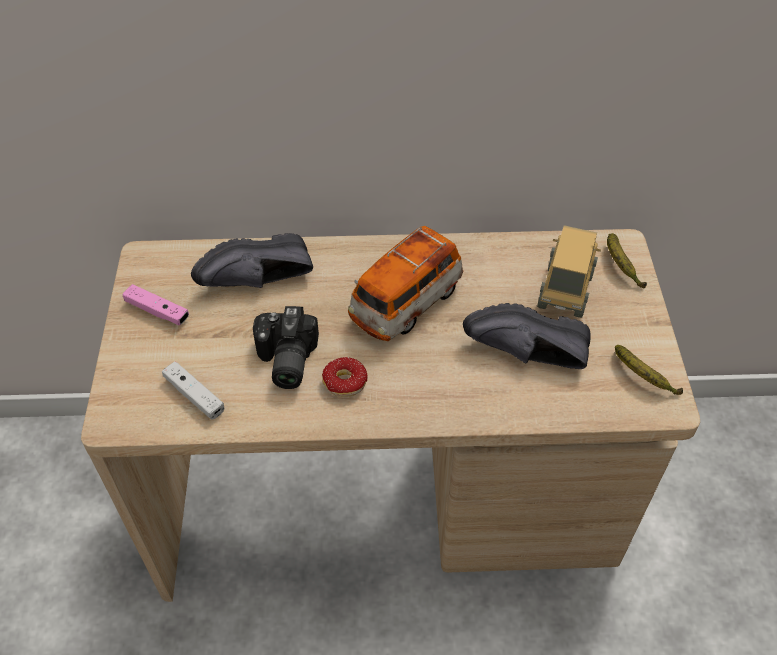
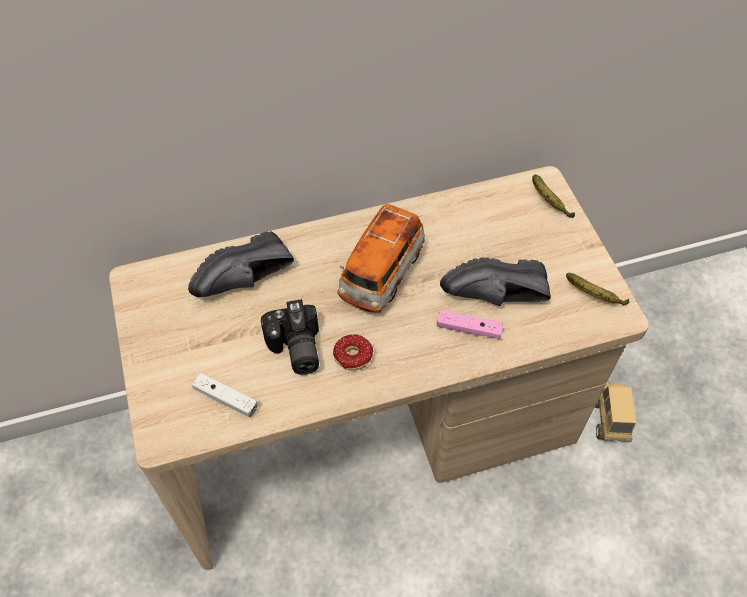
camera: 15 degrees left, 5 degrees up
(157, 311) = (164, 328): pink game controller -> pink game controller (468, 329)
(565, 291) = (510, 234): toy truck -> toy truck (609, 420)

